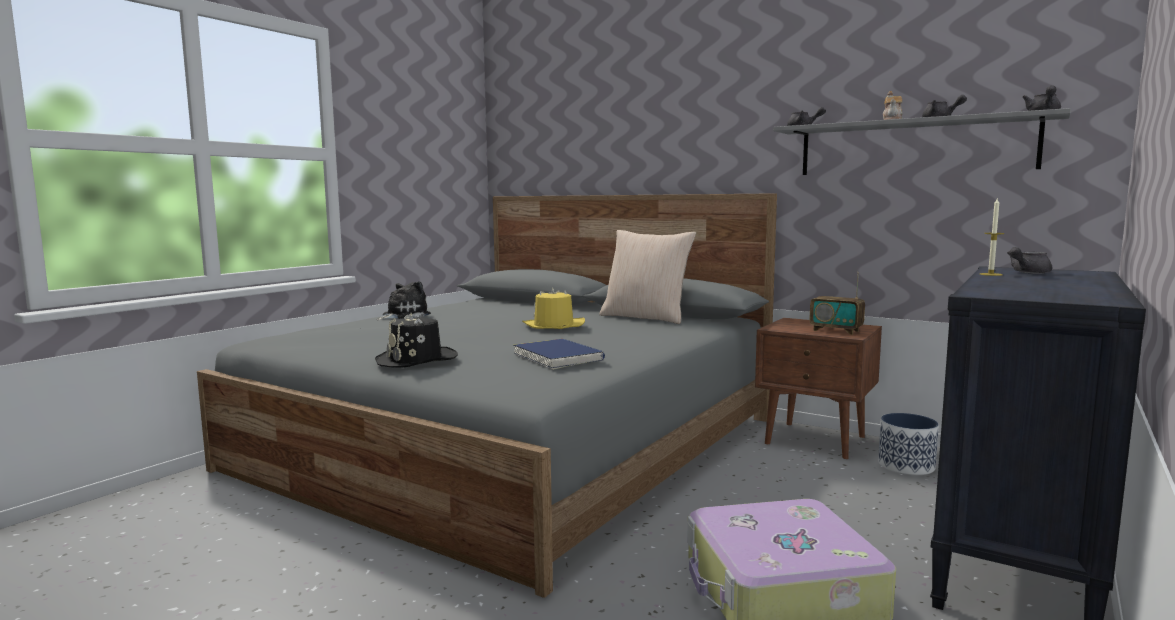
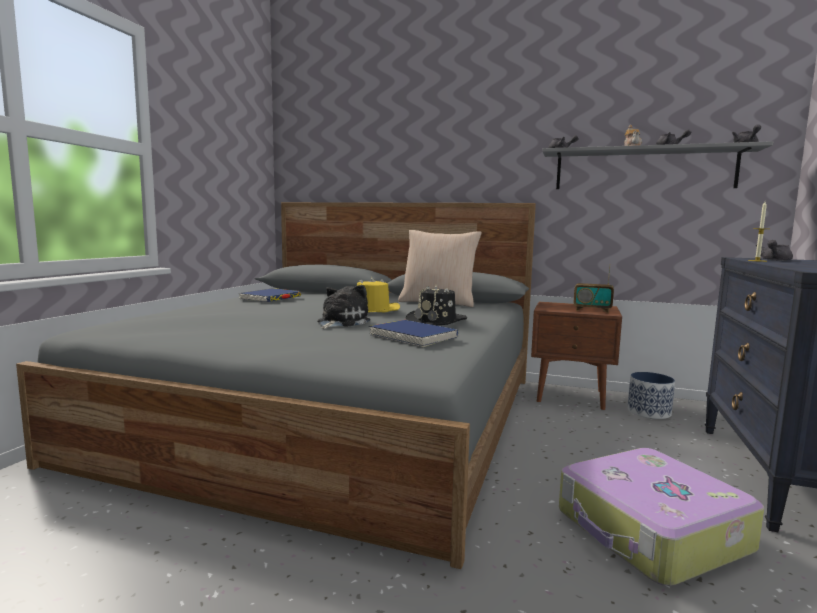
camera: 15 degrees left, 0 degrees up
(403, 315) = (221, 304): plush toy -> plush toy (341, 322)
(417, 360) = (284, 343): black hat -> black hat (437, 321)
(461, 309) = (271, 298): none -> blue book

